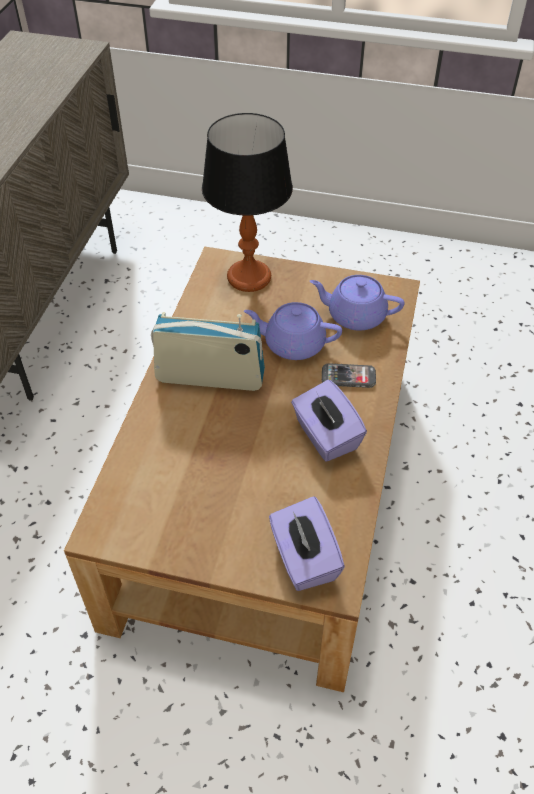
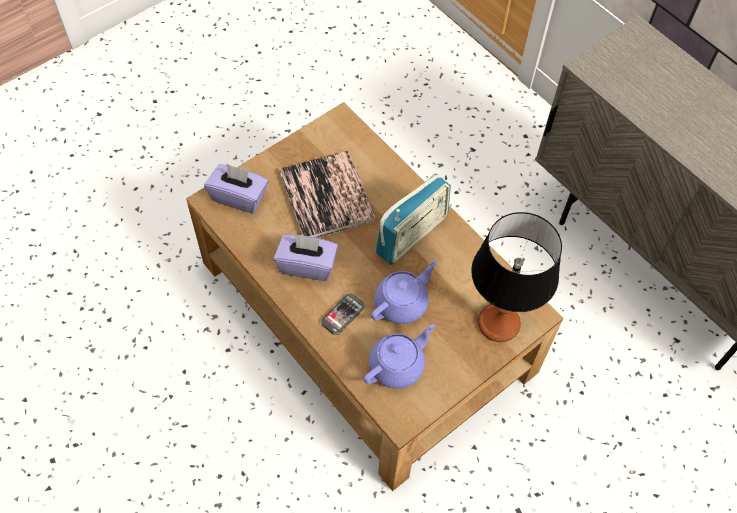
camera: 125 degrees right, 10 degrees up
(225, 474) = (327, 196): none -> book

